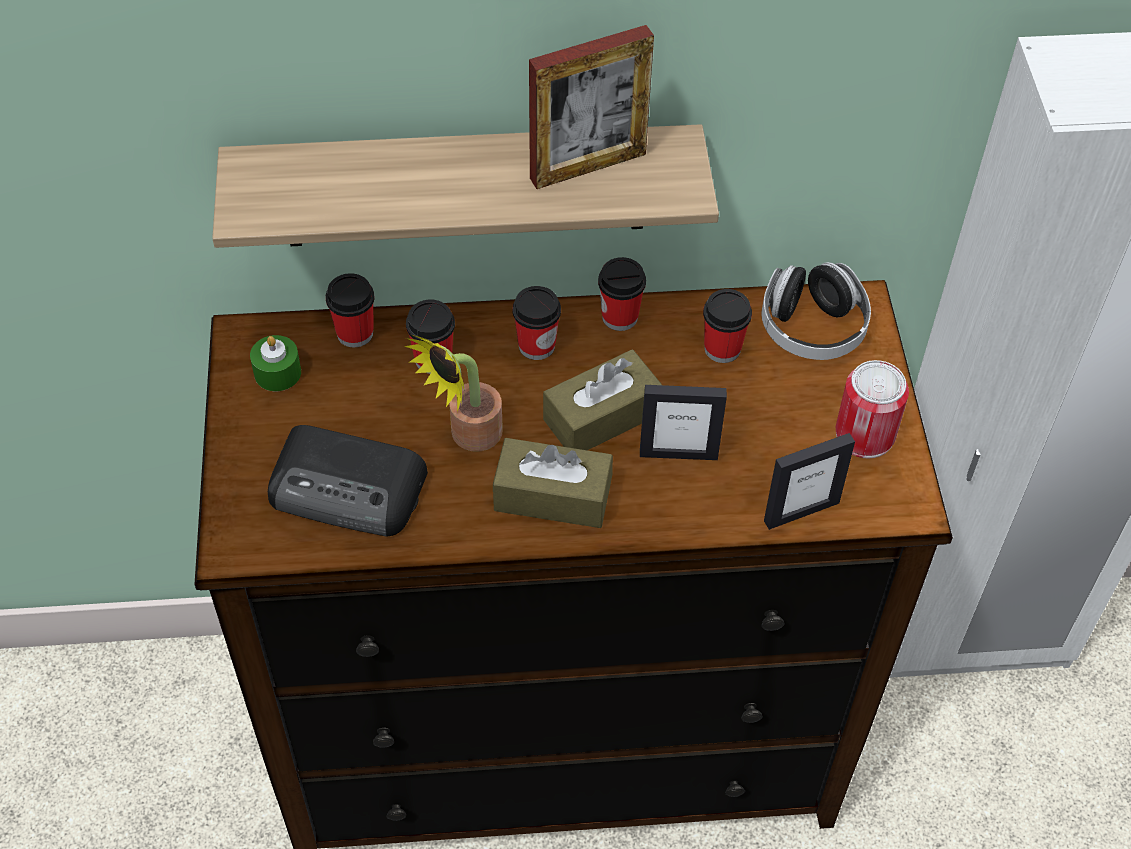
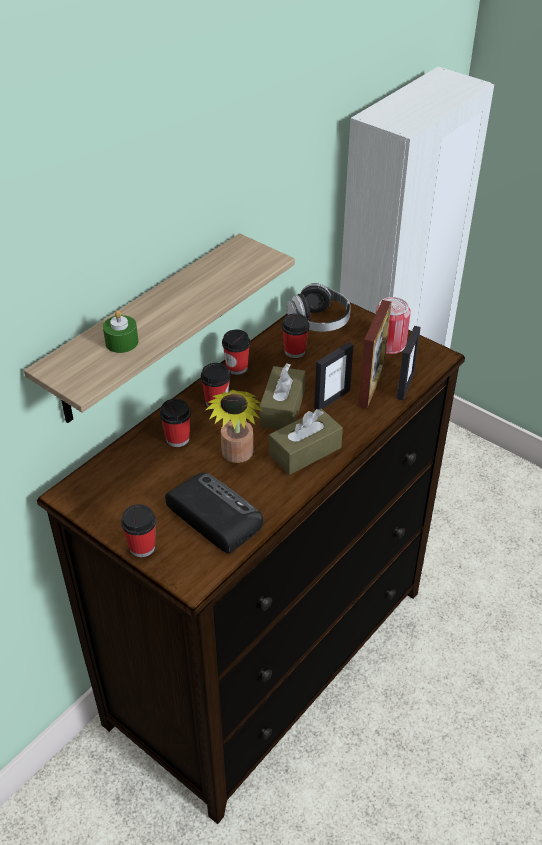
camera: 45 degrees left, 10 degrees down
(277, 373) = (109, 496): green candle -> green candle (122, 342)
(349, 488) = (213, 515): radio -> radio turned 105 degrees counterclockwise
(355, 333) = (124, 454): cup -> cup (142, 547)
(588, 166) = (216, 273): picture frame -> picture frame (371, 386)

